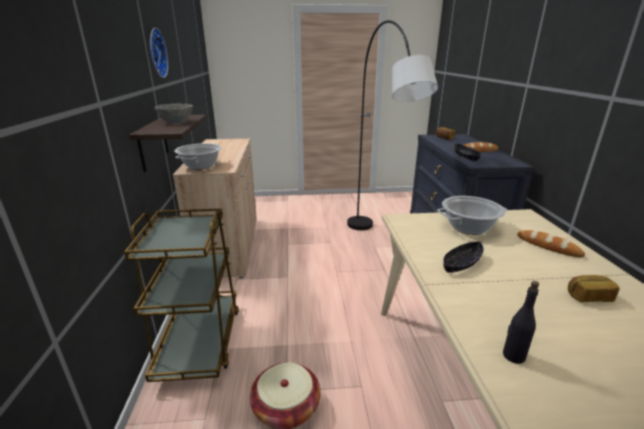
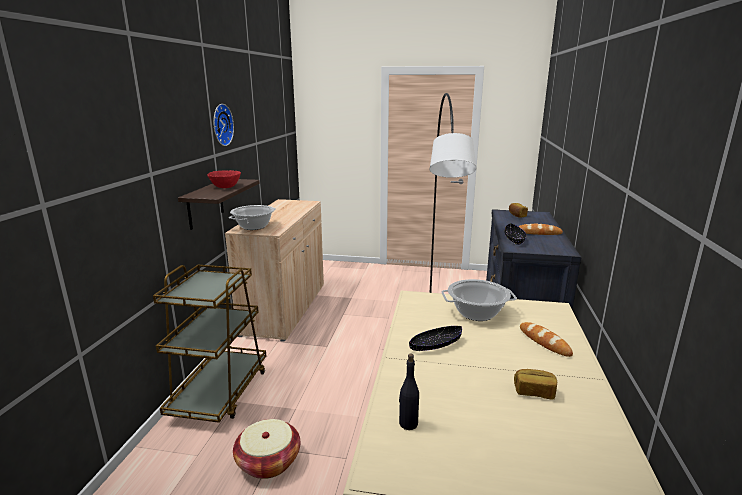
camera: 15 degrees right, 5 degrees down
(176, 122) = (225, 187): grey bowl -> red bowl

